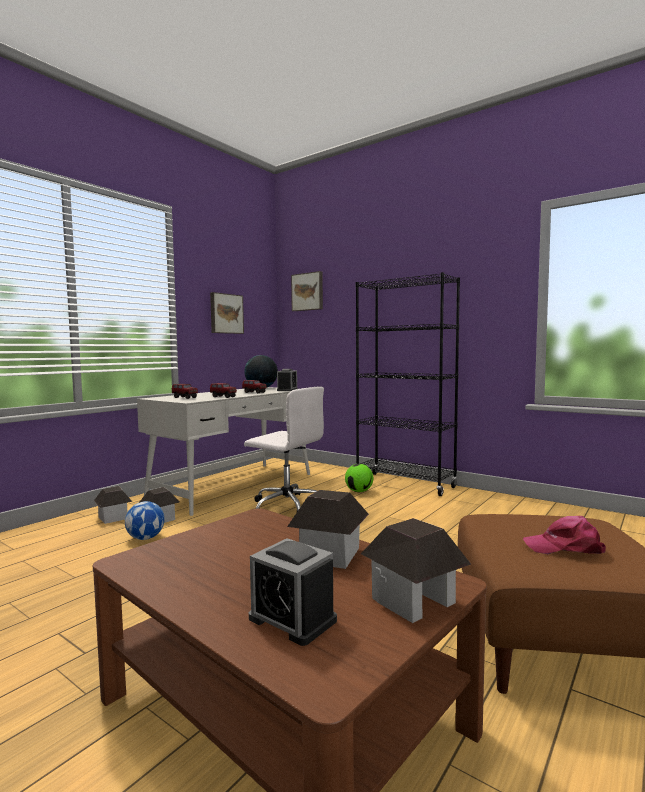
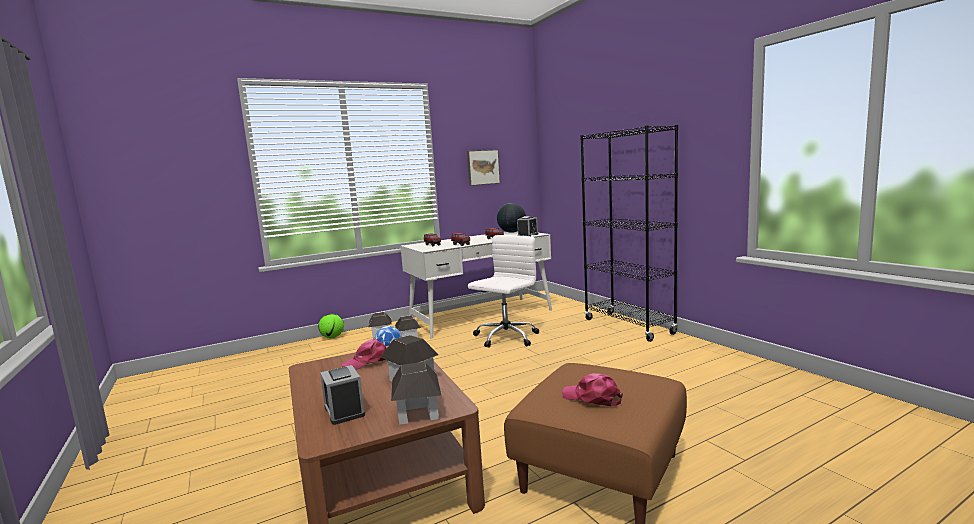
camera: 25 degrees right, 5 degrees up
(227, 541) = (368, 362): none -> pink cap
(286, 506) = (505, 338): white office chair -> white office chair turned 105 degrees counterclockwise
(308, 292) = (559, 139): picture -> none
(359, 491) = (578, 330): football -> football (332, 337)

